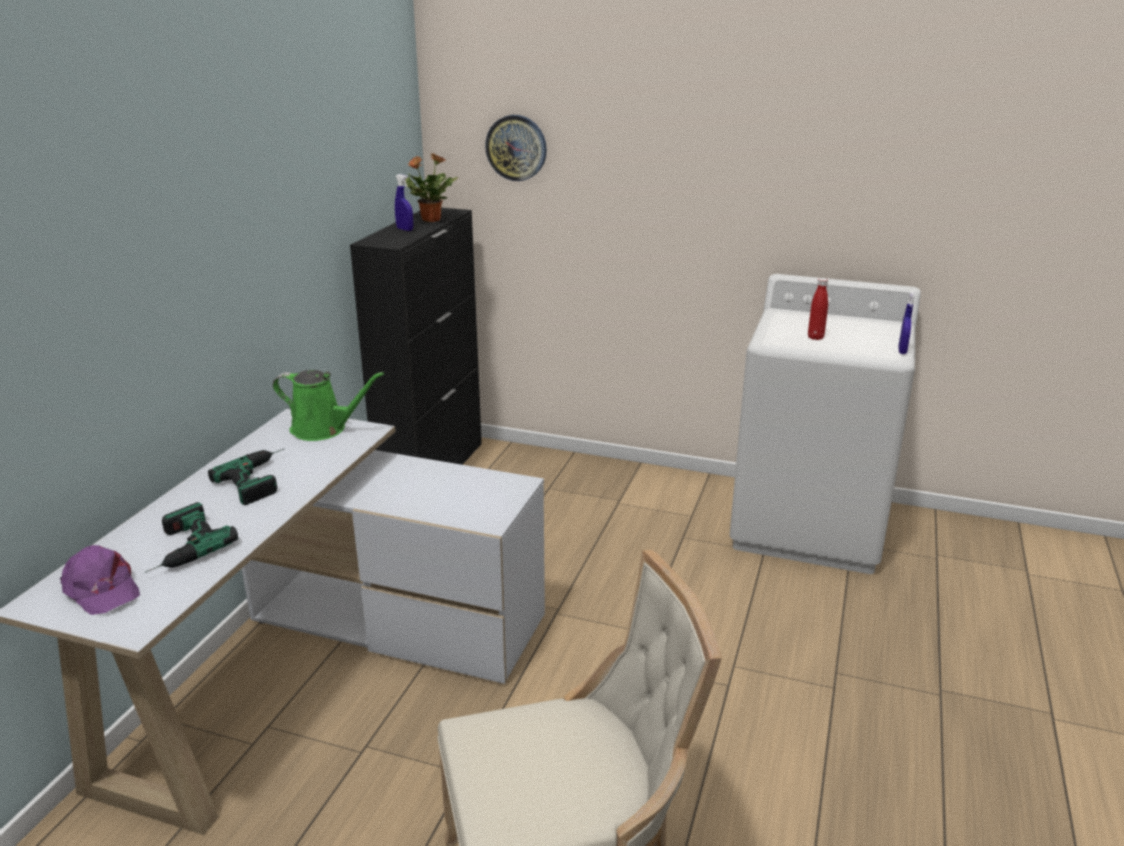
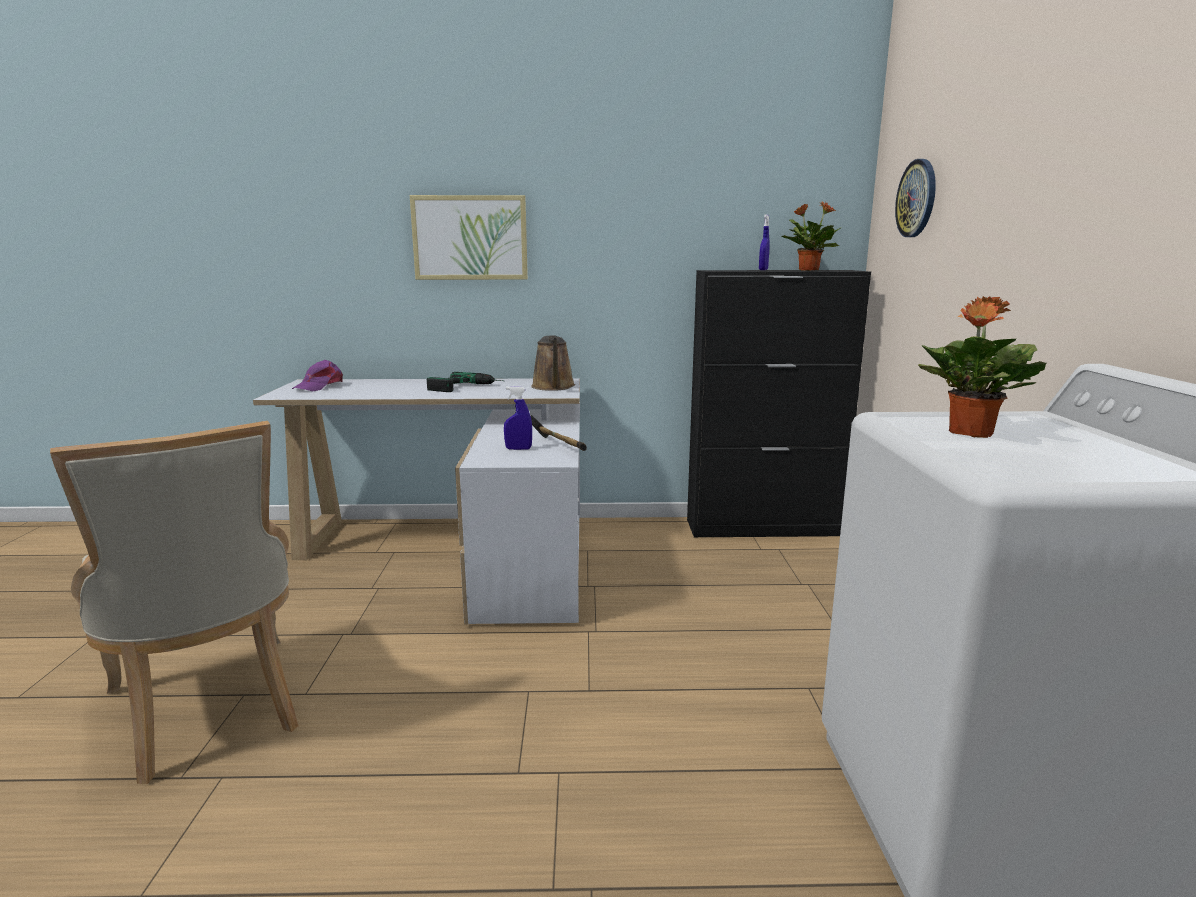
camera: 70 degrees right, 10 degrees down
(163, 283) = (470, 238): none -> picture
(178, 548) = (368, 389): power drill -> none
(323, 429) = (553, 387): green watering can -> brown watering can
(471, 476) = (558, 446): none -> hammer
(815, 337) = (969, 433): red bottle -> potted plant
(902, 351) = (1047, 482): blue spray bottle -> blue spray bottle (518, 449)

